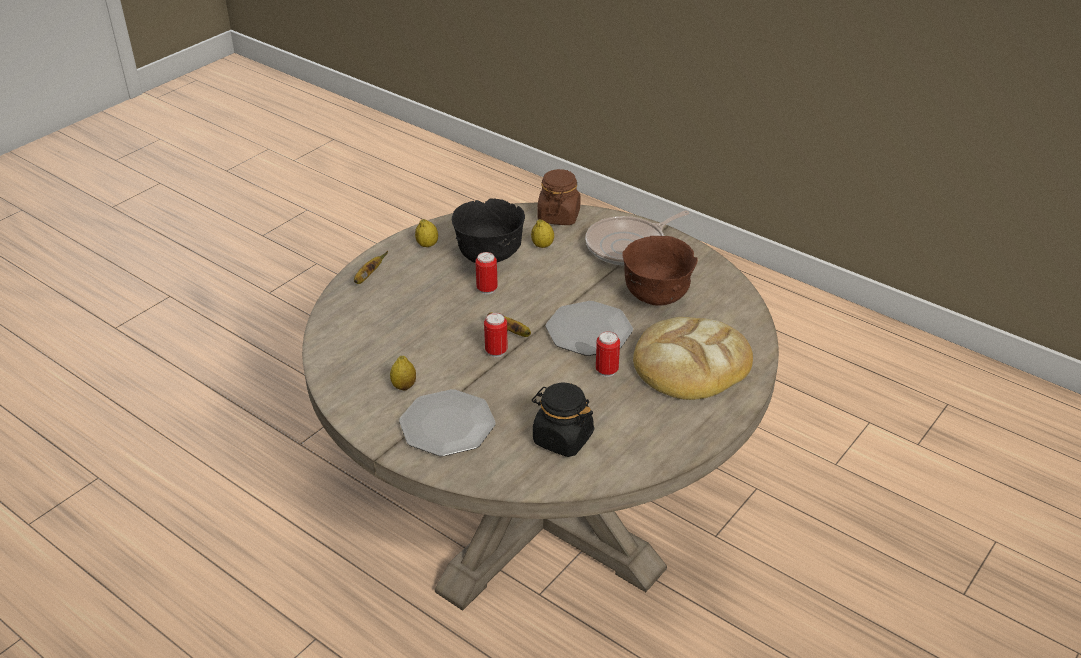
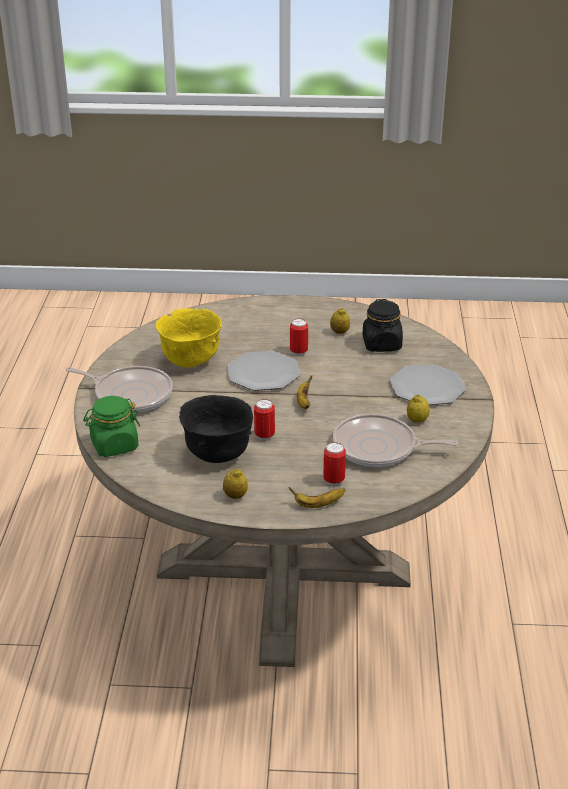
camera: 125 degrees left, 5 degrees down
(394, 341) = (379, 448): none -> frying pan
(496, 351) = (333, 400): can -> can (333, 480)
(542, 246) = (172, 435): lemon -> lemon (339, 332)
(558, 216) = (114, 445): brown jar -> green jar
(656, 297) = (190, 361): brown bowl -> yellow bowl
(691, 363) = (253, 326): bread -> none

